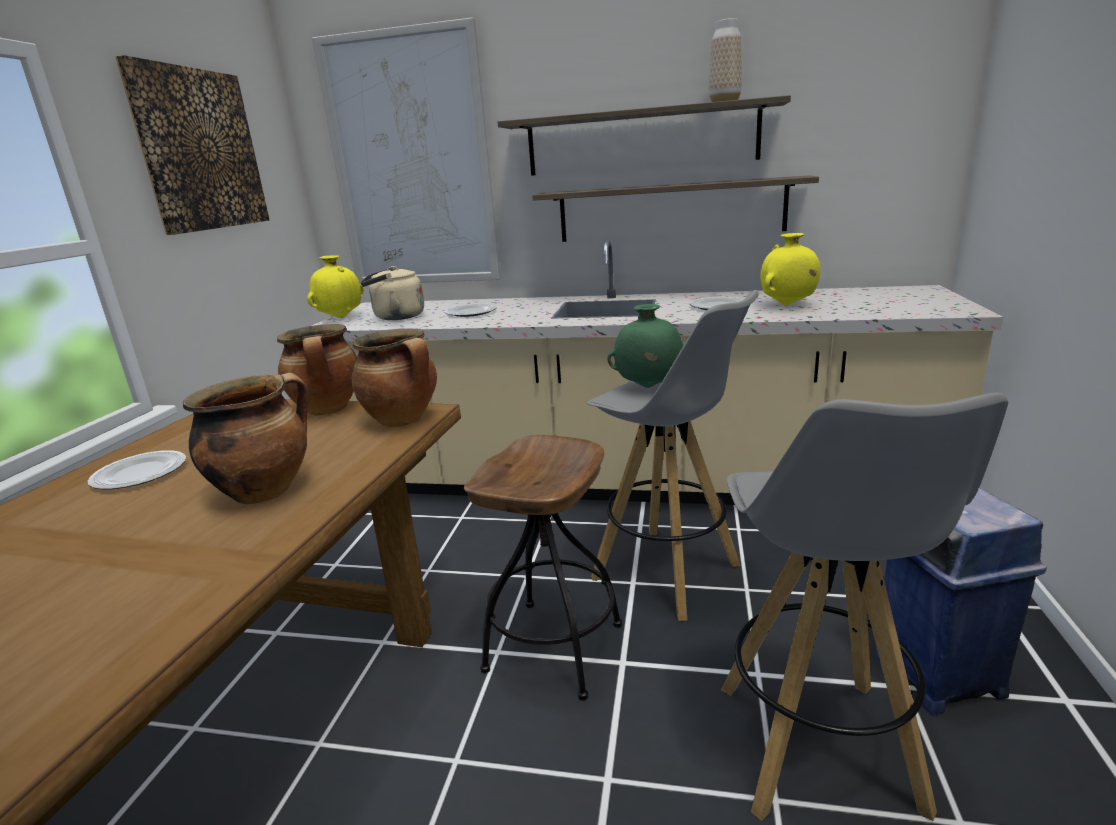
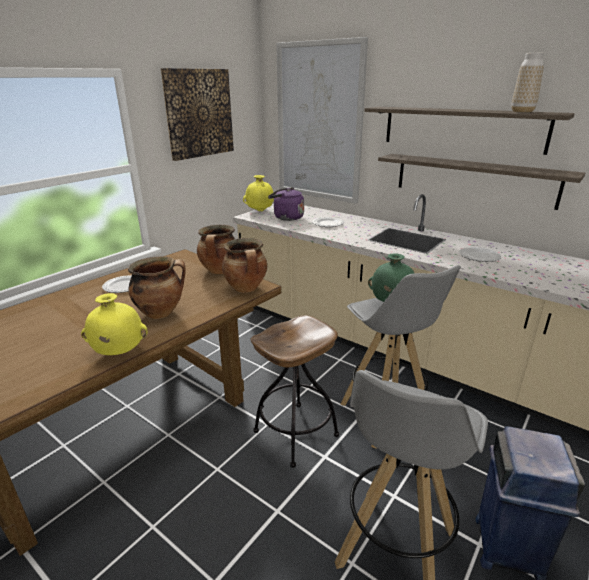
camera: 25 degrees right, 5 degrees up
(396, 317) = (286, 217): beige kettle -> purple kettle
(787, 305) = (528, 268): yellow vase -> yellow vase (118, 353)

